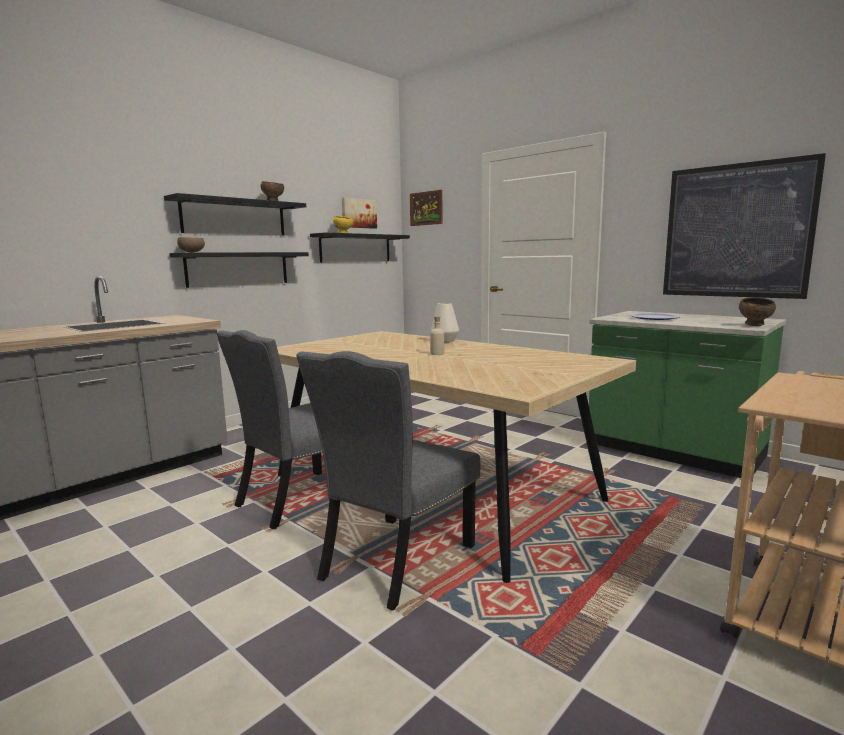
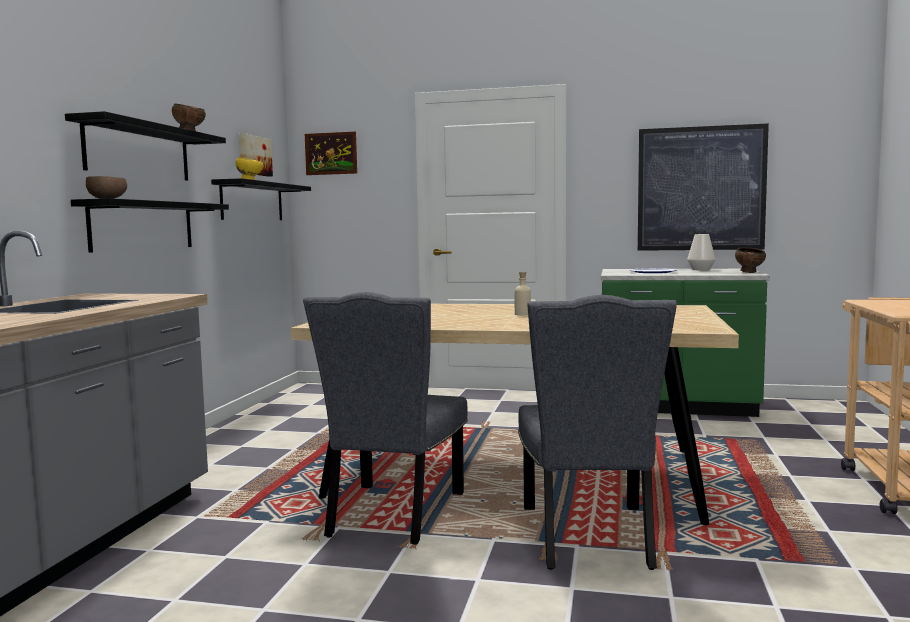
camera: 30 degrees left, 5 degrees down
(445, 341) = (483, 305): white vase -> white vase (701, 269)

